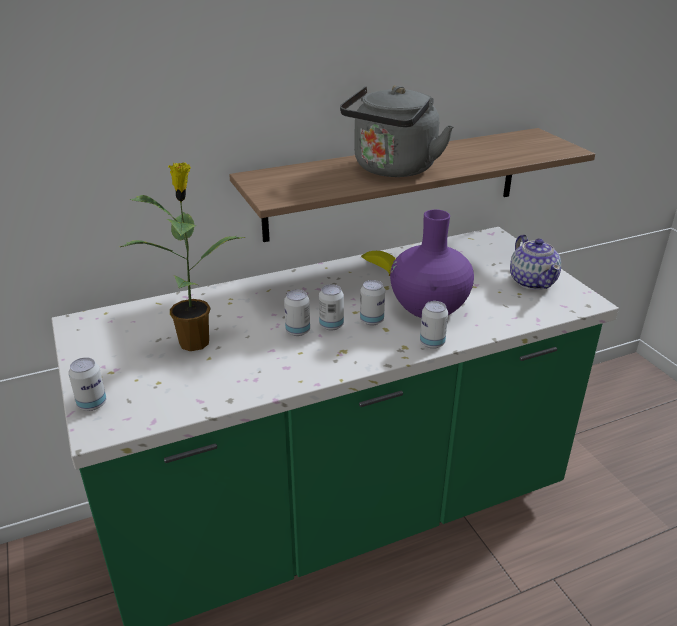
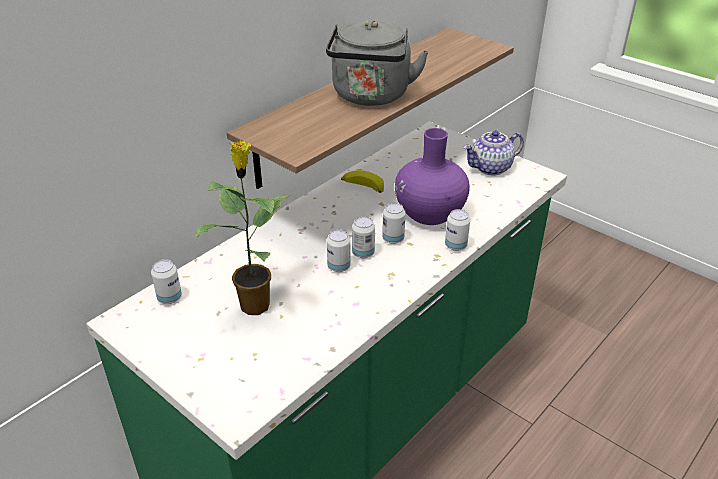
camera: 25 degrees left, 5 degrees up
(92, 404) = (210, 395): can -> can (169, 298)
(532, 281) = (491, 168): teapot -> teapot turned 105 degrees clockwise

